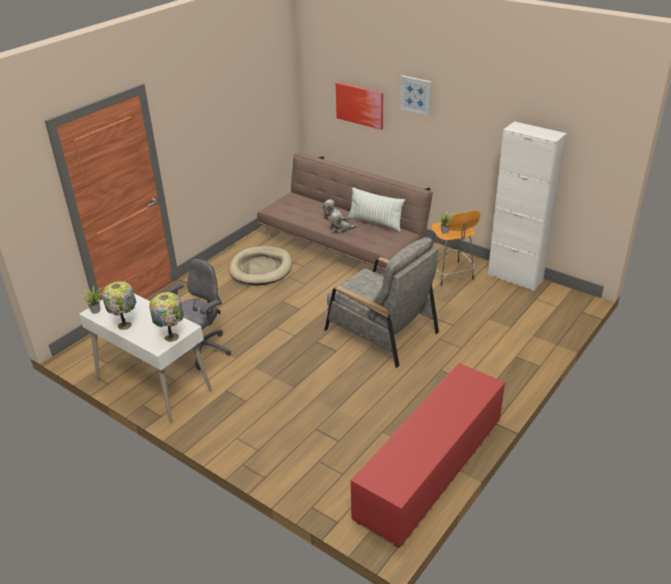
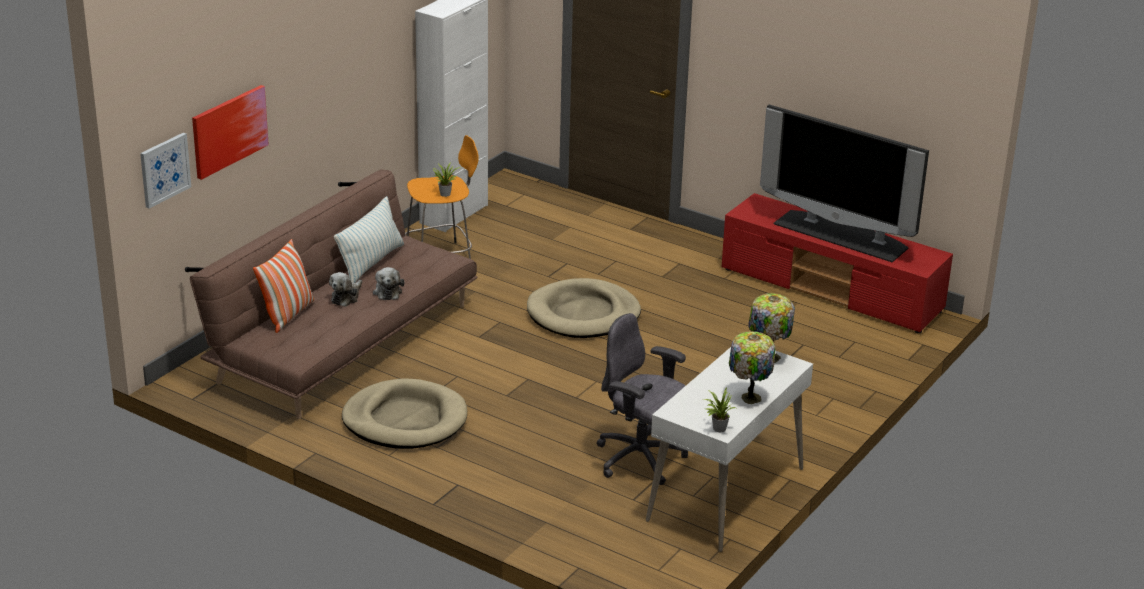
camera: 95 degrees left, 5 degrees down
(316, 203) = (288, 315): none -> pillow
(380, 331) = (583, 314): grey armchair -> beige dog bed
(416, 95) = (303, 57): picture -> picture (164, 169)
(430, 430) = (841, 235): none -> television

